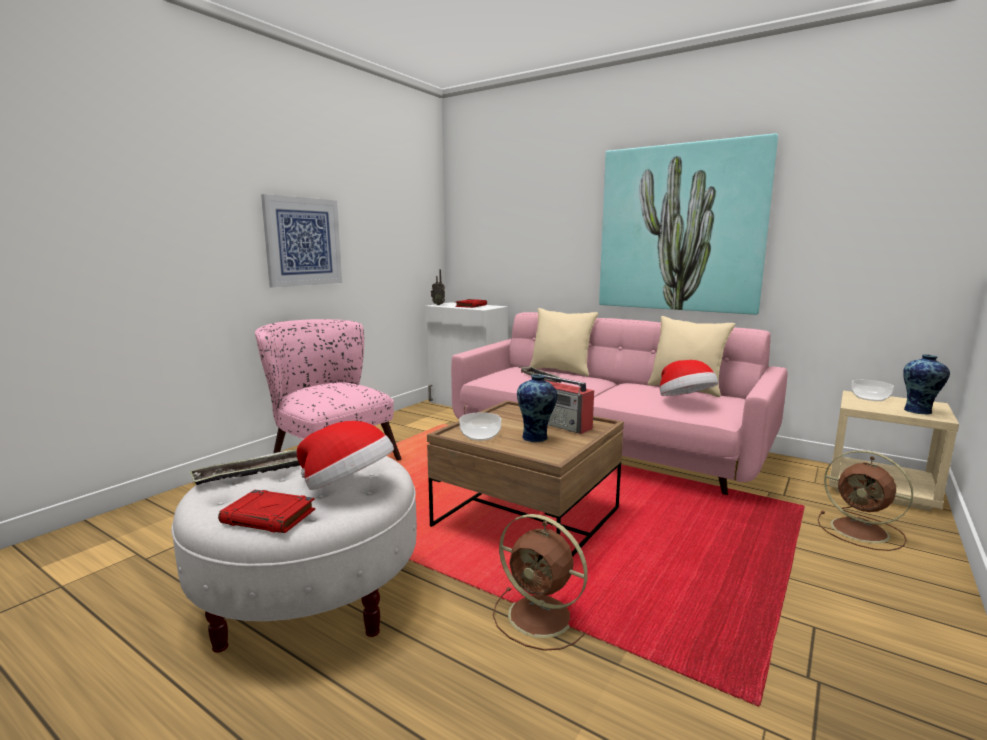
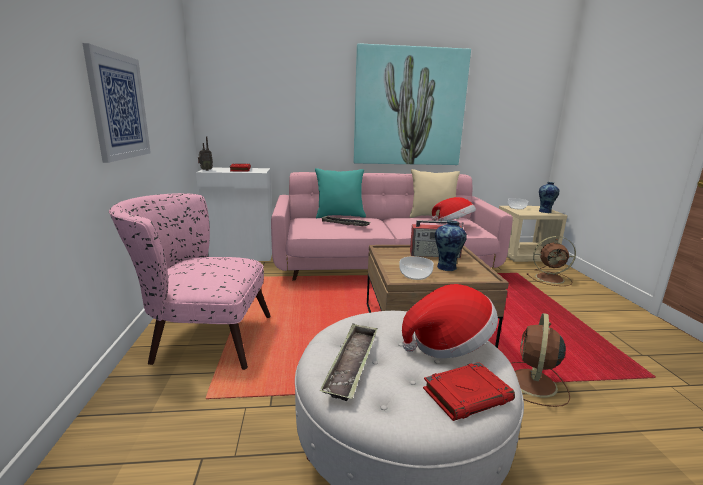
camera: 40 degrees left, 5 degrees up
(543, 617) = (533, 384): brown fan -> brown fan turned 120 degrees clockwise
(561, 371) = (340, 216): beige pillow -> turquoise pillow

